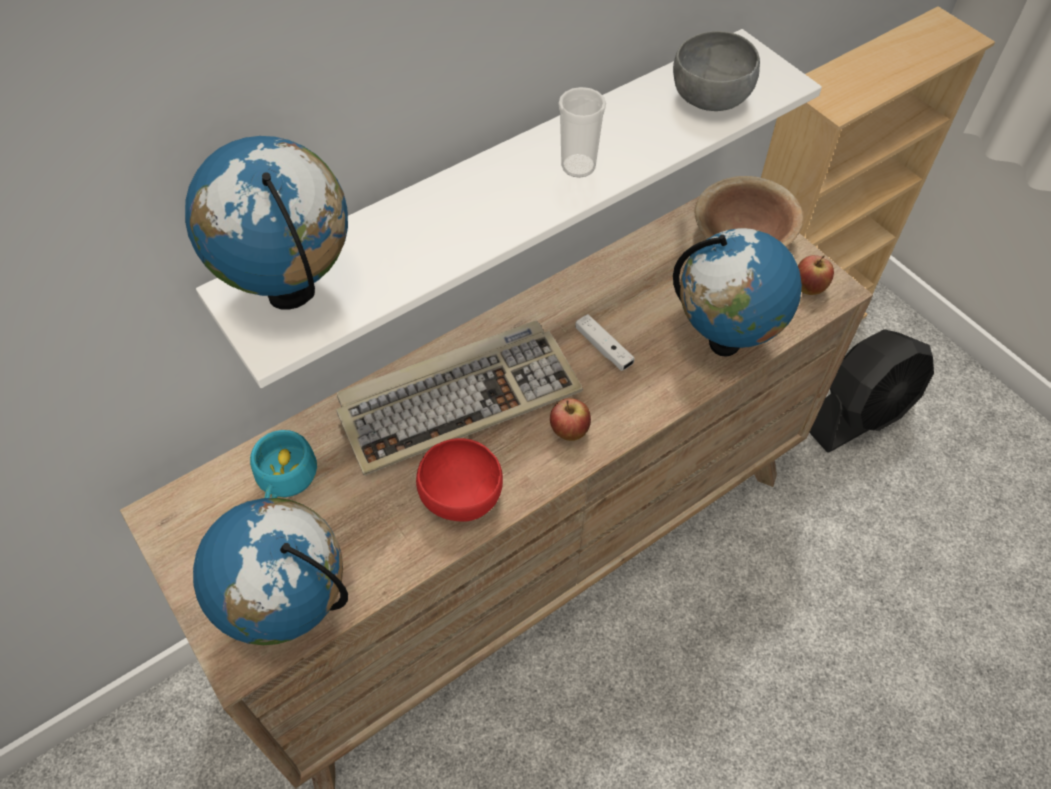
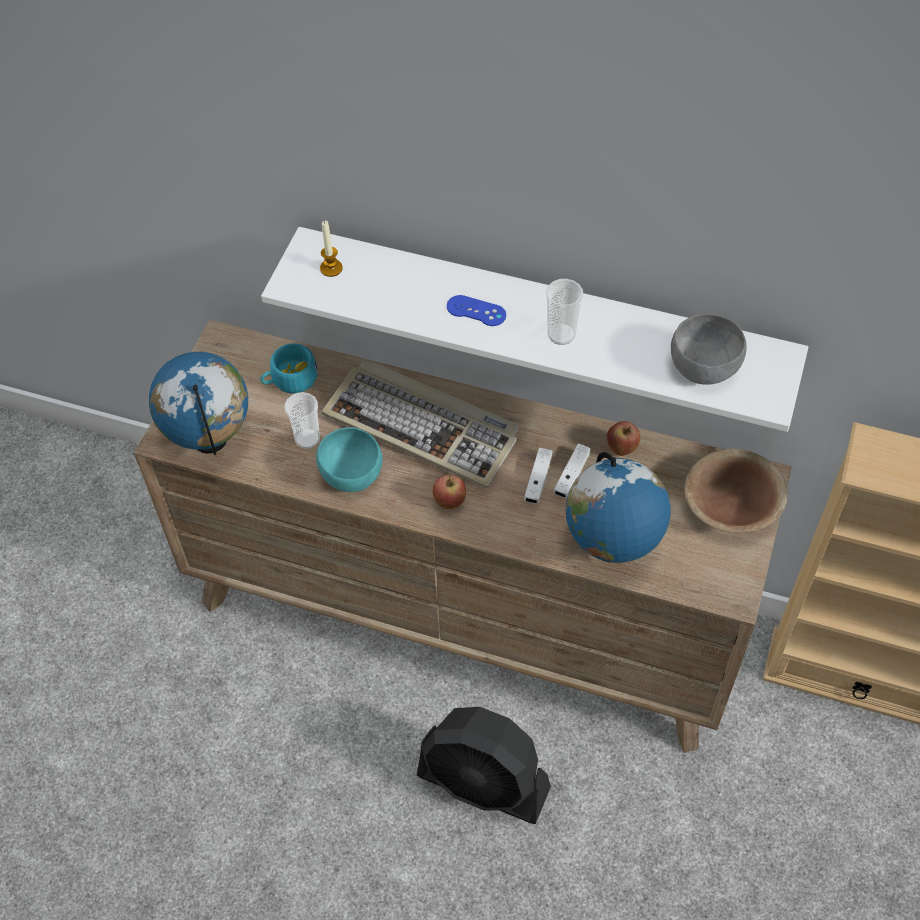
camera: 55 degrees right, 0 degrees up
(292, 293) = (331, 268): globe -> candle
(378, 510) = (307, 439): none -> cup
(462, 496) = (352, 475): red bowl -> turquoise bowl
(483, 209) = (476, 311): none -> blue game controller
(619, 321) = (571, 475): none -> white game controller
(808, 288) = (717, 577): apple -> apple (622, 449)
(859, 415) = (824, 784): black fan -> black fan (483, 782)

